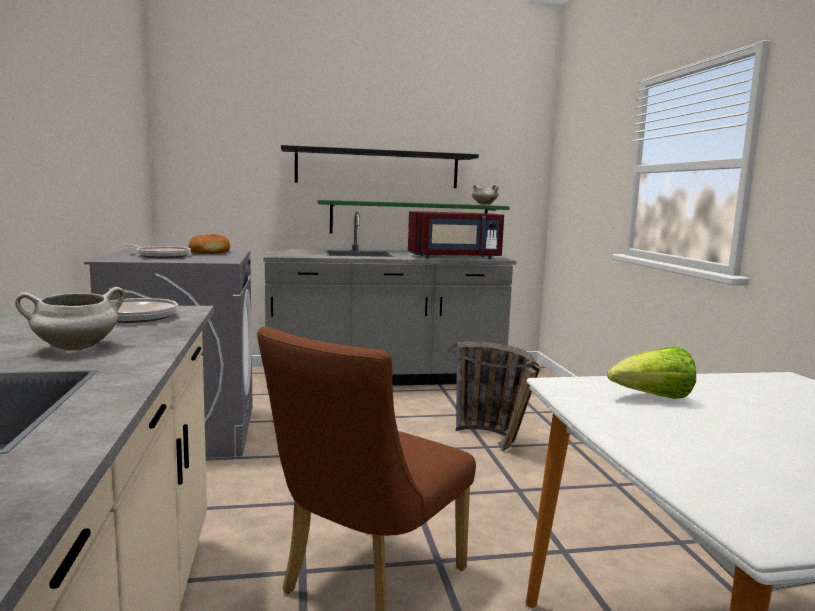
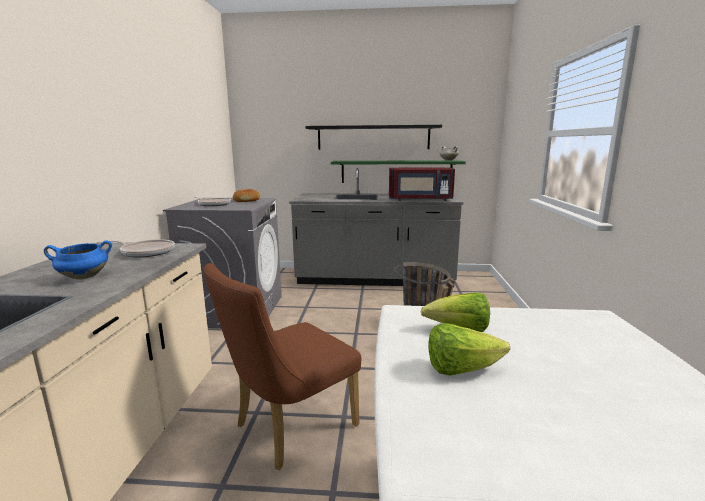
camera: 15 degrees right, 5 degrees up
(75, 348) = (83, 277): white cooking pot -> blue cooking pot
(700, 435) = (461, 369): none -> lettuce

